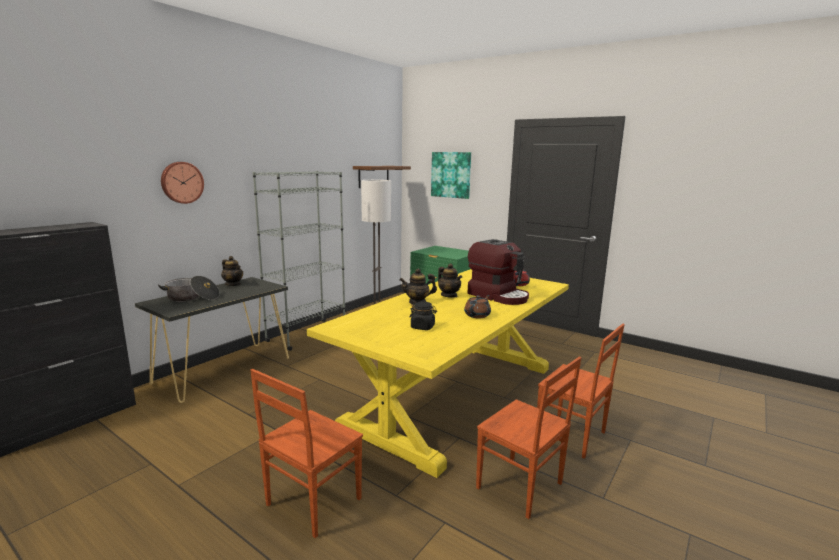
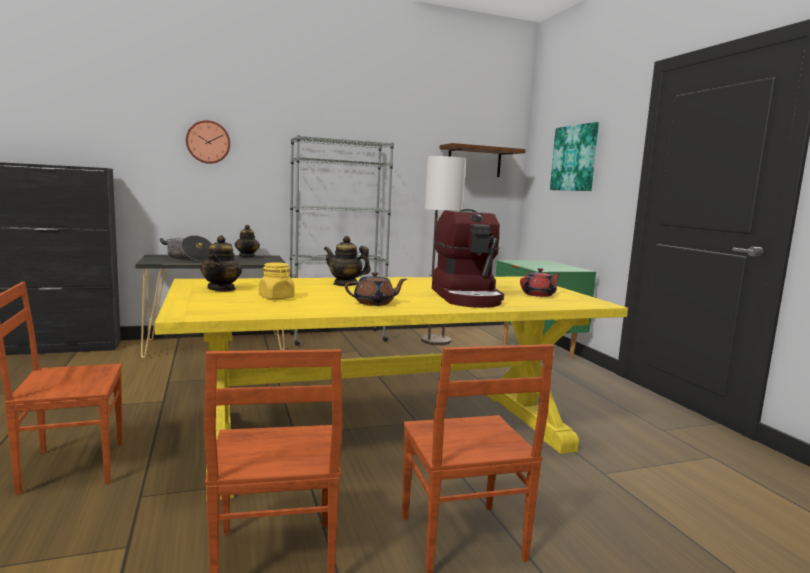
camera: 35 degrees right, 5 degrees down
(423, 327) = (276, 297): black jar -> yellow jar
(449, 295) = (403, 286): teapot -> teapot (222, 289)

